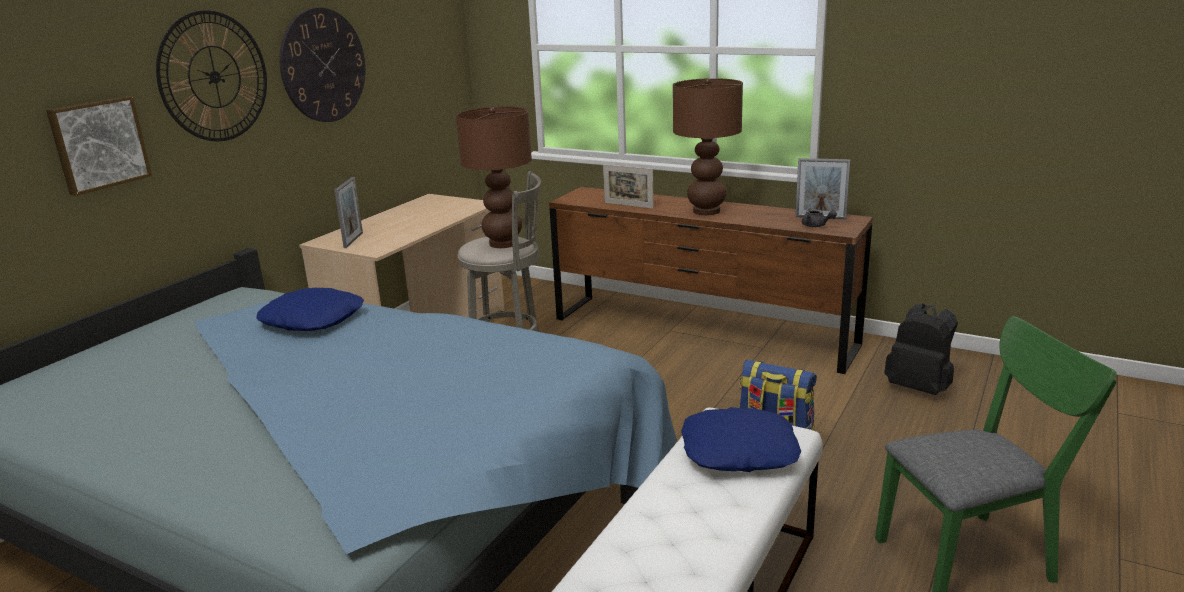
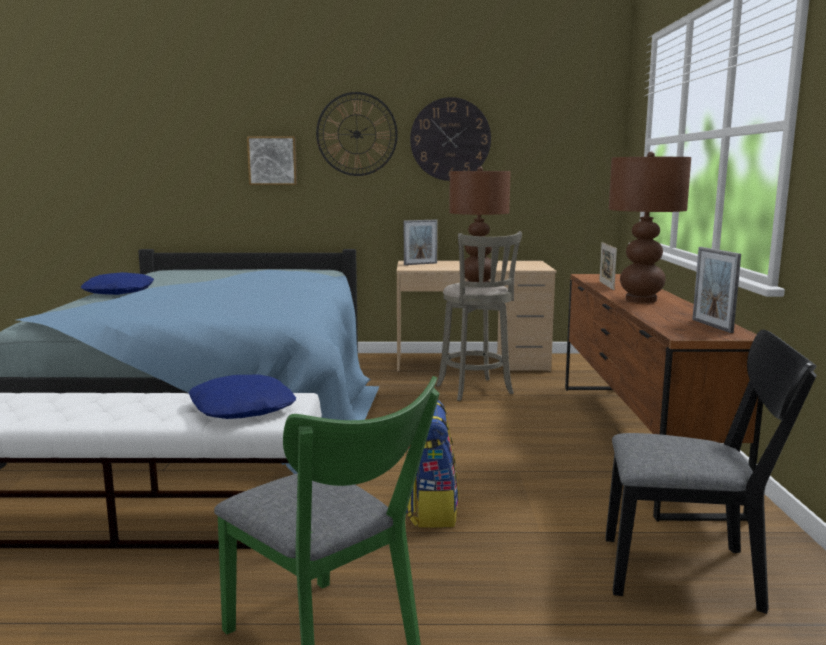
camera: 60 degrees right, 10 degrees down
(313, 319) = (292, 280): blue pillow -> blue pillow (120, 292)
(816, 226) = (678, 327): grey teapot -> none
(920, 387) = (694, 573): black backpack -> black chair

